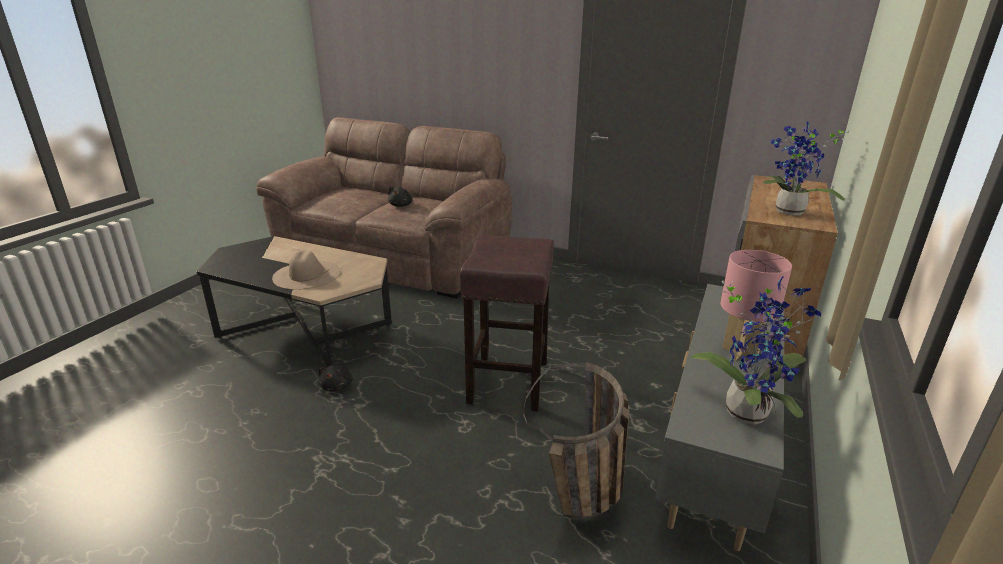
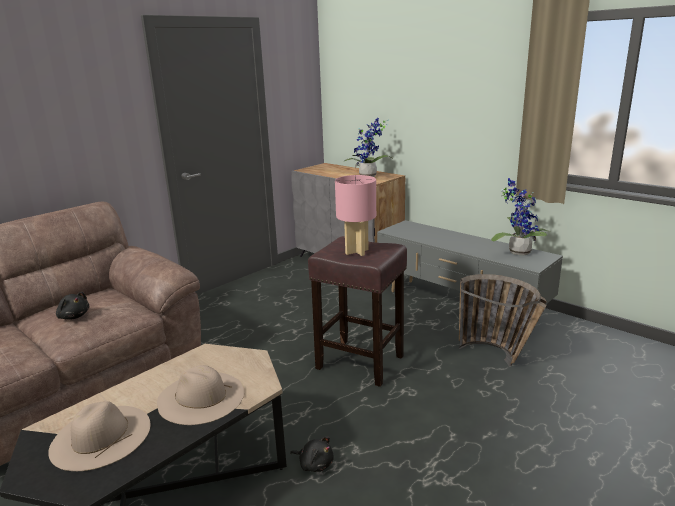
camera: 70 degrees left, 5 degrees down
(263, 257) = (101, 436): none -> beige hat
(739, 352) = (462, 241): pink table lamp -> pink table lamp (356, 252)

